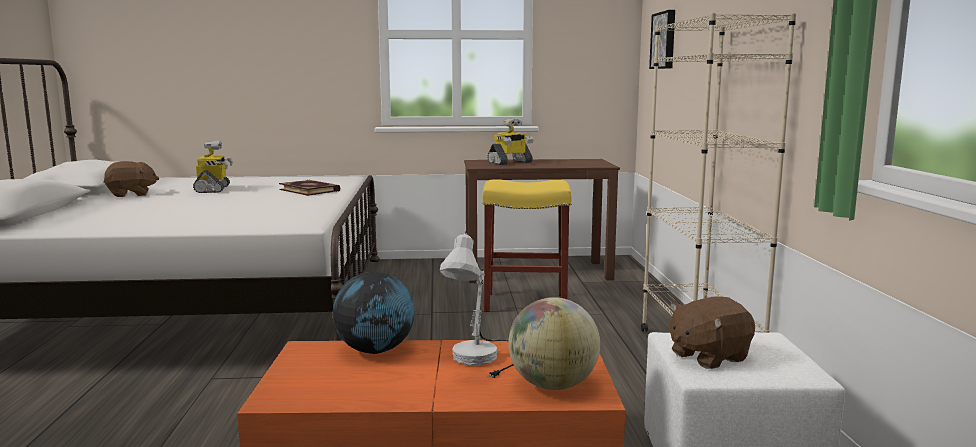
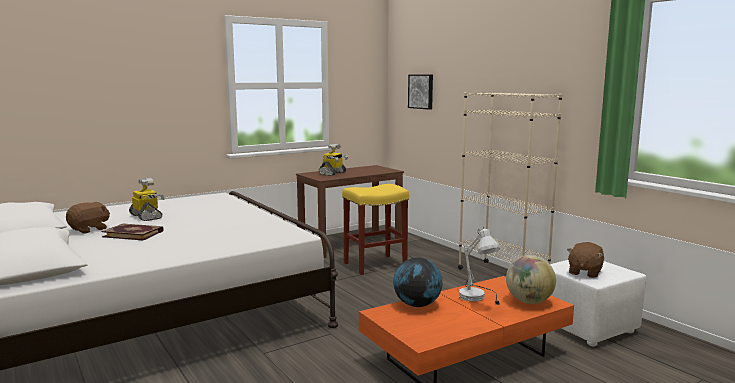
camera: 30 degrees left, 0 degrees up
(310, 190) = (225, 208): book -> book (133, 234)

